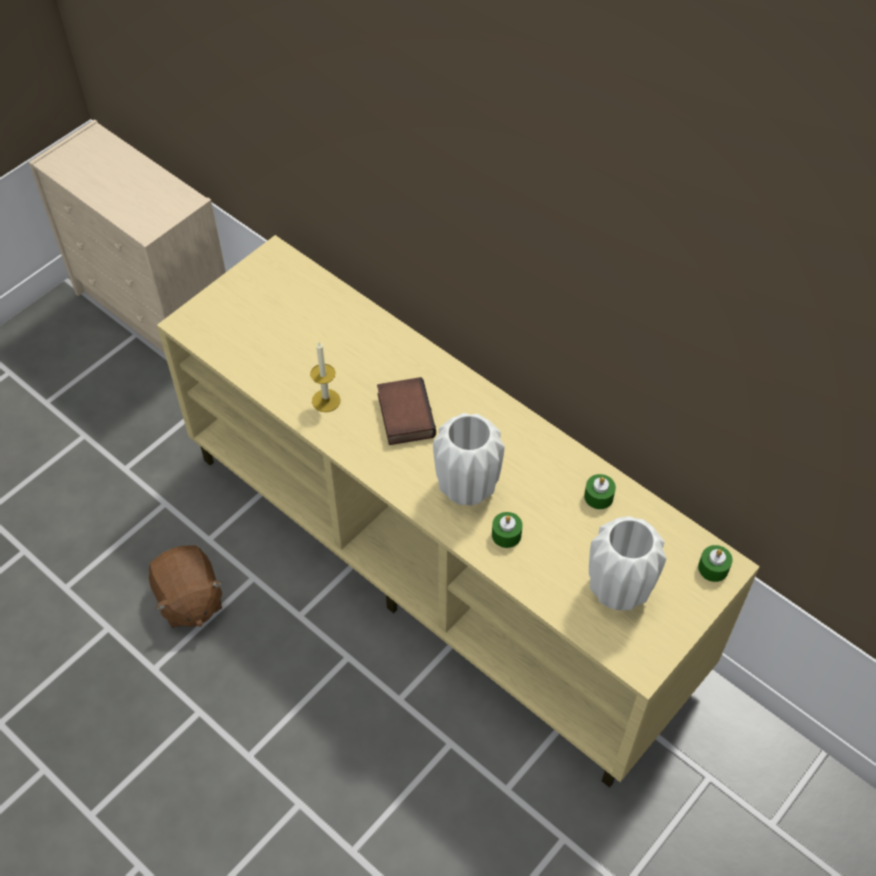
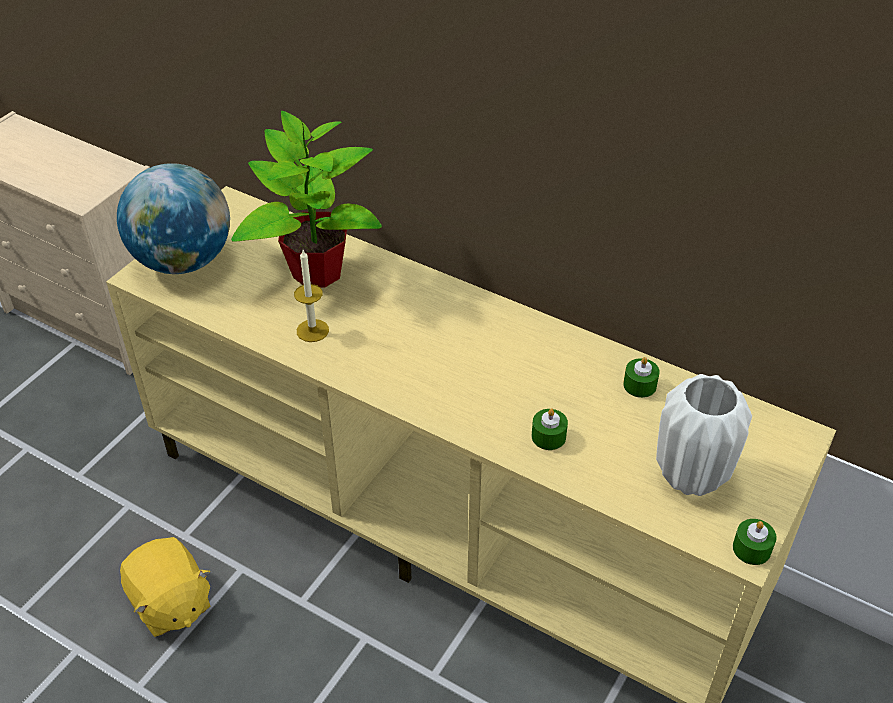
camera: 10 degrees left, 10 degrees down
(189, 600) = (170, 603): brown plush toy -> yellow plush toy
(226, 312) = (183, 261): none -> globe
(339, 339) = (316, 271): none -> potted plant
(403, 415) = (403, 333): book -> none
(466, 488) = (491, 396): white vase -> none
(713, 568) = (787, 438): green candle -> green candle (751, 549)

